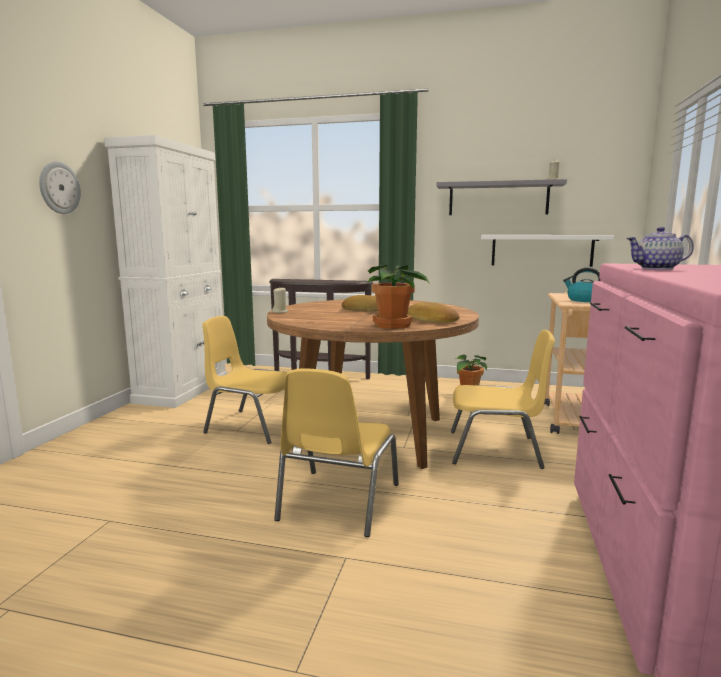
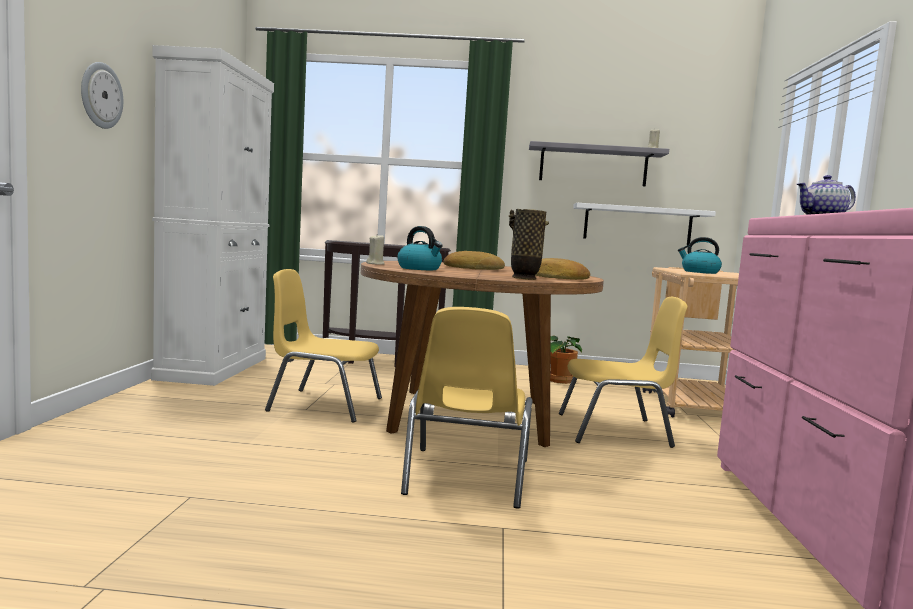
camera: 10 degrees left, 5 degrees down
(312, 317) = (420, 269): none -> kettle
(393, 326) = (524, 278): potted plant -> vase

